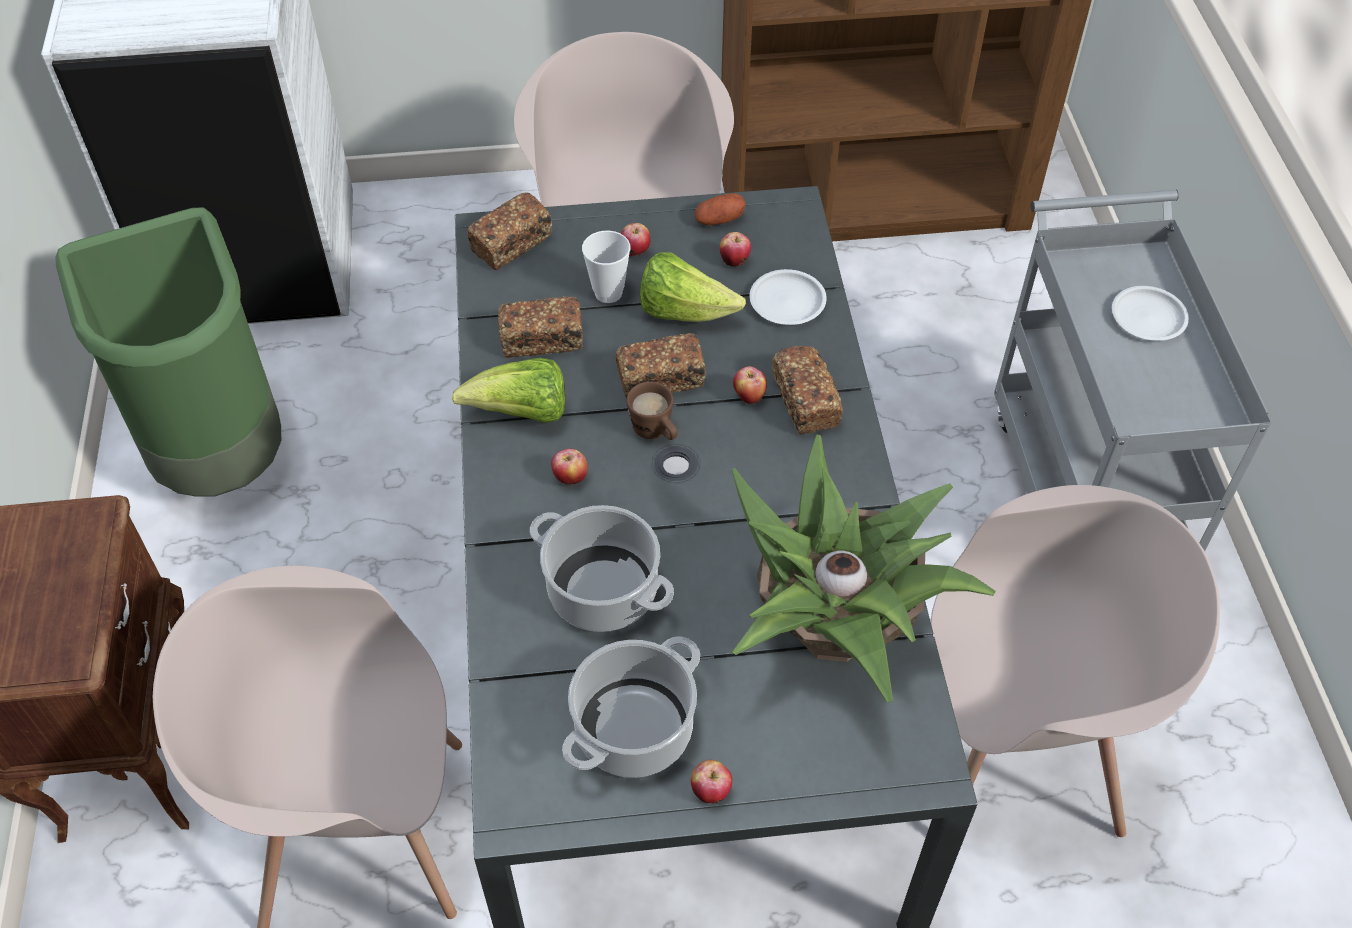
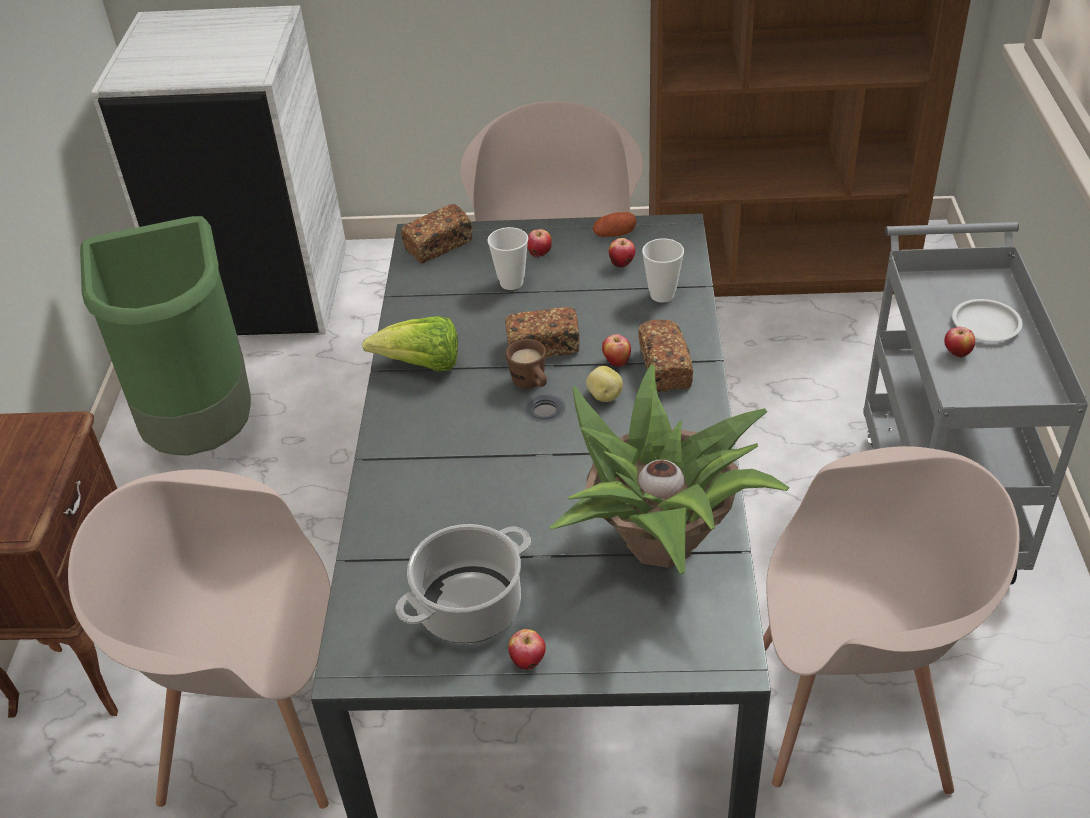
camera: 10 degrees right, 10 degrees down
(542, 340) = (449, 314): bread -> none
(570, 479) = (452, 415): apple -> apple (956, 354)
(604, 591) = (465, 500): cooking pot -> none
(684, 312) = (572, 298): lettuce -> none
(741, 443) = (604, 396): none -> potato
(787, 302) = (662, 295): white plate -> cup

